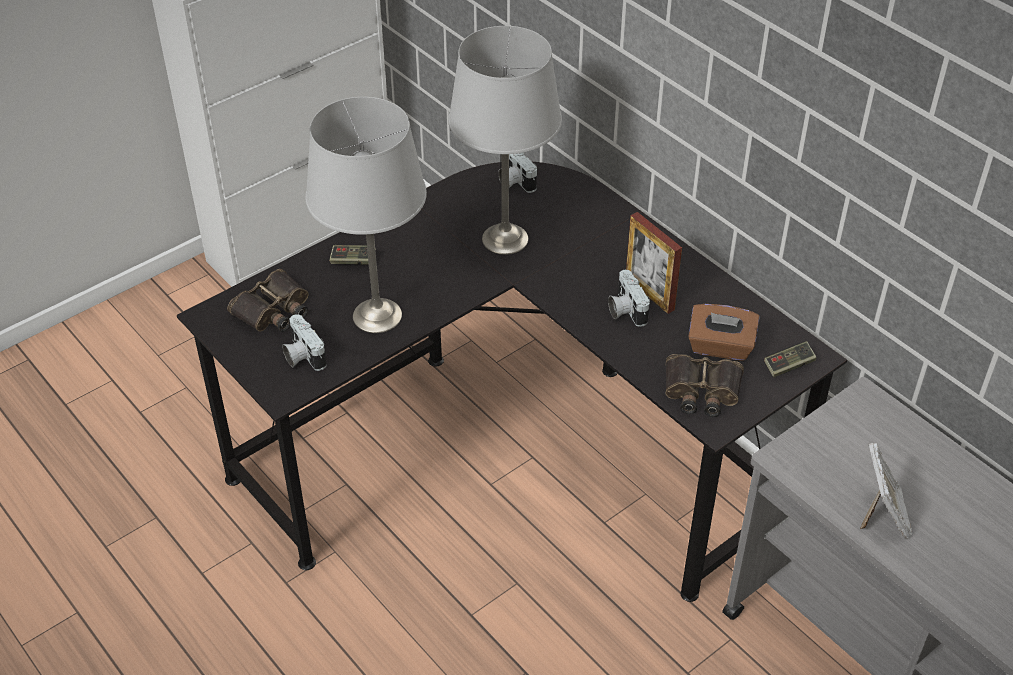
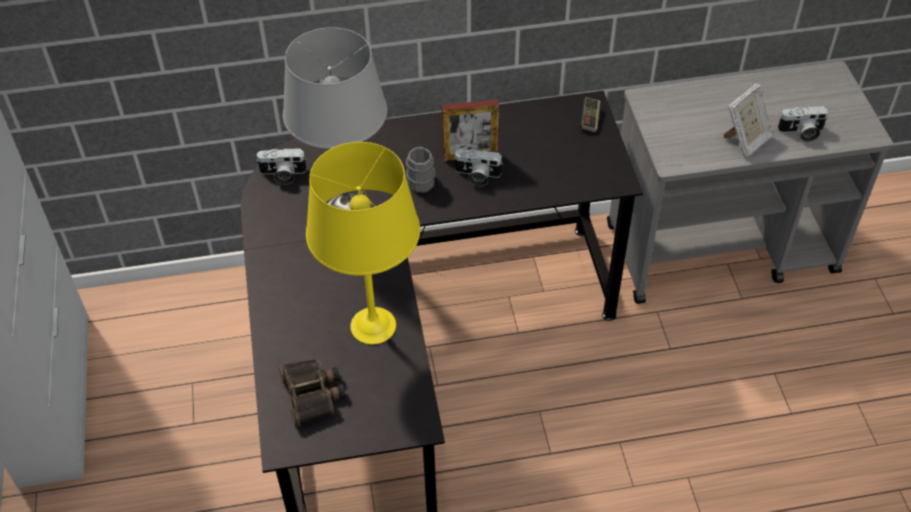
camera: 60 degrees left, 5 degrees up
(302, 355) = (382, 394): camera -> camera (801, 132)
(353, 261) = (294, 316): game controller -> none
(376, 316) = (373, 326): grey table lamp -> yellow table lamp
(587, 272) = (421, 179): none -> grey mug
(701, 392) = (585, 174): binoculars -> none
(720, 347) = (550, 144): brown tissue box -> none
(882, 516) = (745, 141): picture frame -> picture frame turned 105 degrees clockwise

